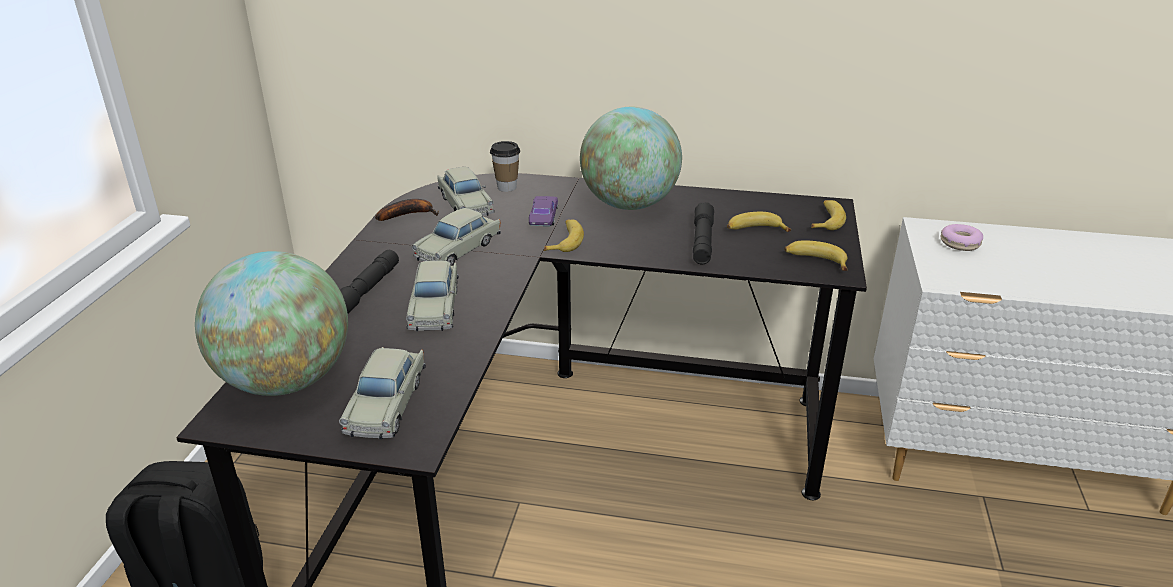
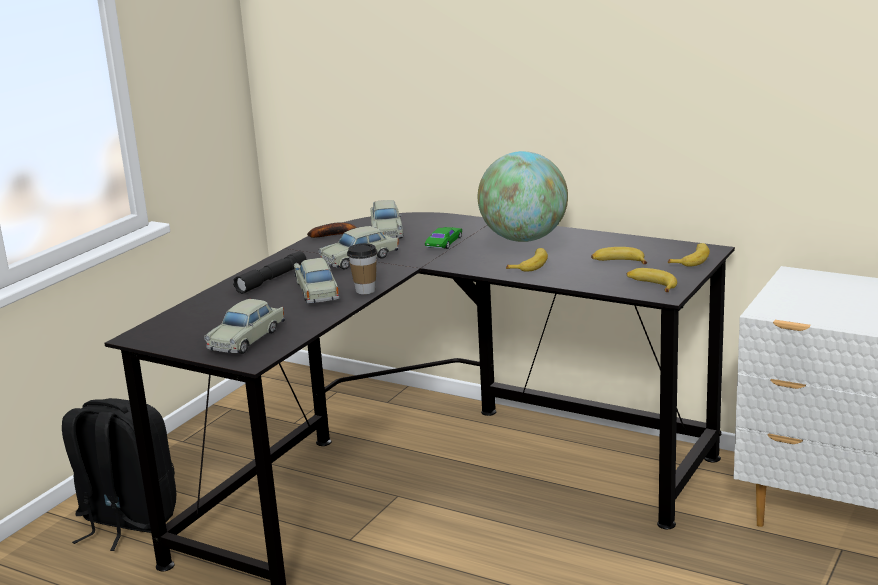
camera: 20 degrees right, 10 degrees down
(286, 381) = (188, 321): globe -> none
(435, 307) = (317, 291): beige toy car -> beige toy car turned 150 degrees clockwise
(506, 187) = (429, 222): cup -> cup (365, 290)
(543, 217) = (444, 243): purple toy car -> green toy car
(565, 241) = (448, 259): banana -> banana (530, 265)
(702, 241) = (564, 267): black flashlight -> none
(960, 243) = (815, 287): donut -> none

